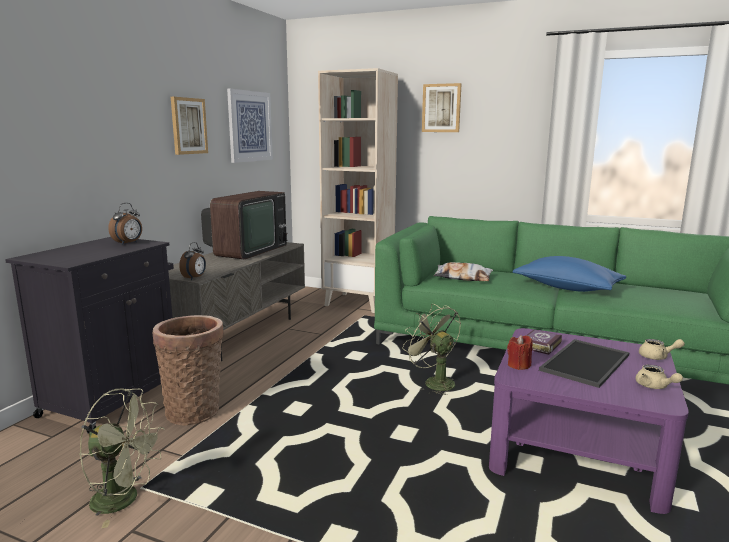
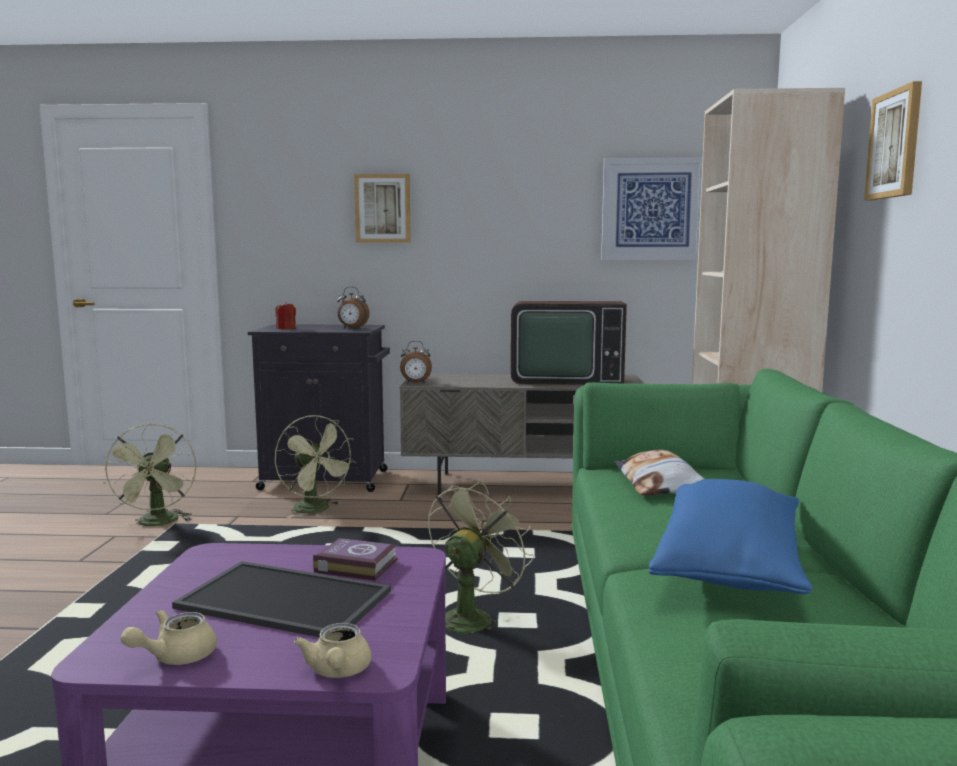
camera: 70 degrees right, 5 degrees down
(188, 126) = (519, 210): picture -> picture (383, 208)
(194, 410) = (316, 510): basket -> green fan
(518, 365) = (259, 554): red candle -> red candle (286, 328)

